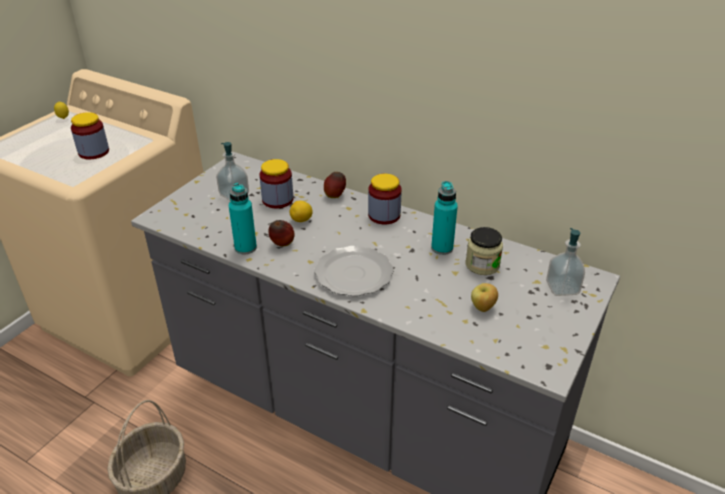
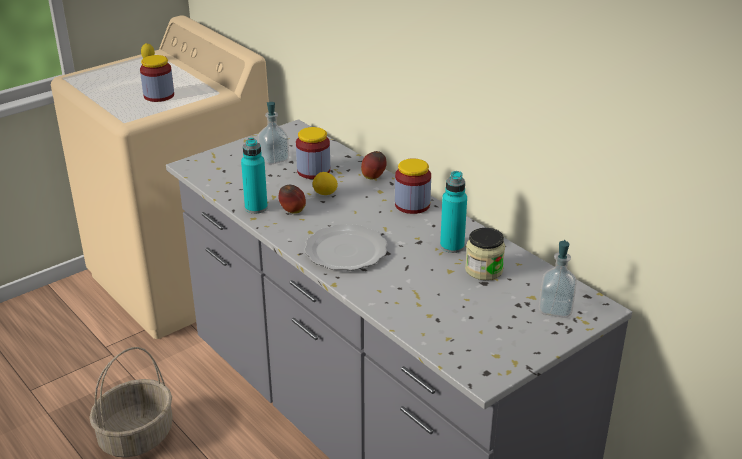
camera: 20 degrees right, 5 degrees down
(483, 308) = (456, 308): apple -> none

